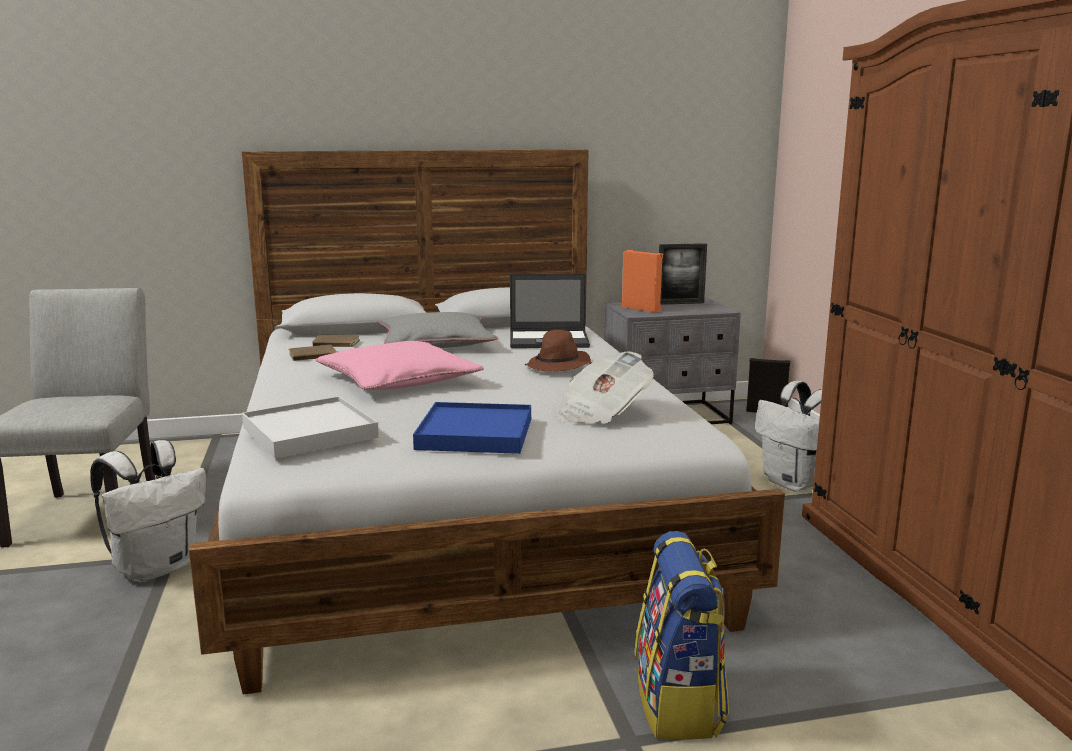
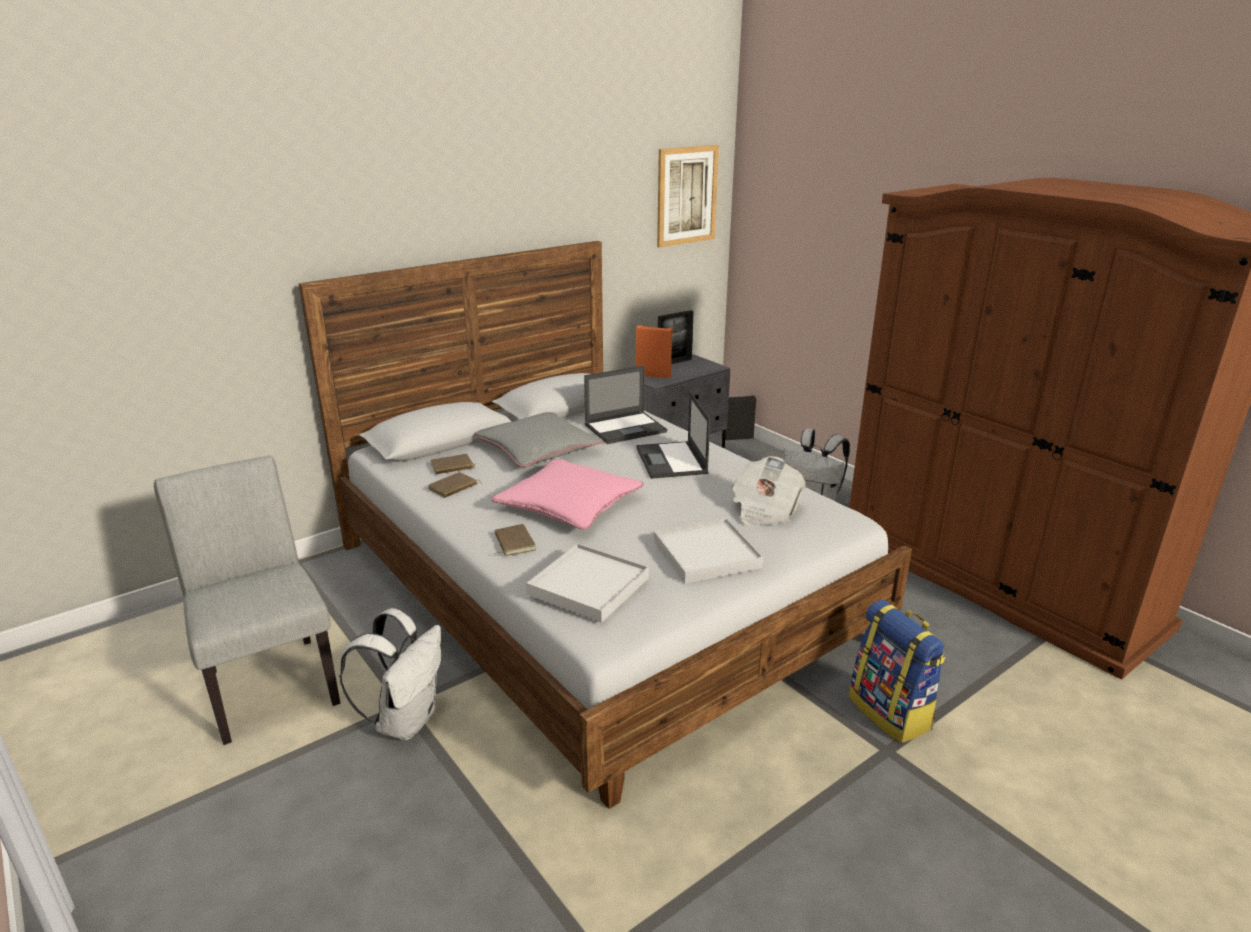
camera: 25 degrees left, 10 degrees up
(299, 396) = (513, 543): none -> brown book
(475, 434) = (706, 554): blue tray -> white tray
(558, 366) = (672, 461): brown hat -> laptop
(712, 112) = (687, 195): none -> picture

